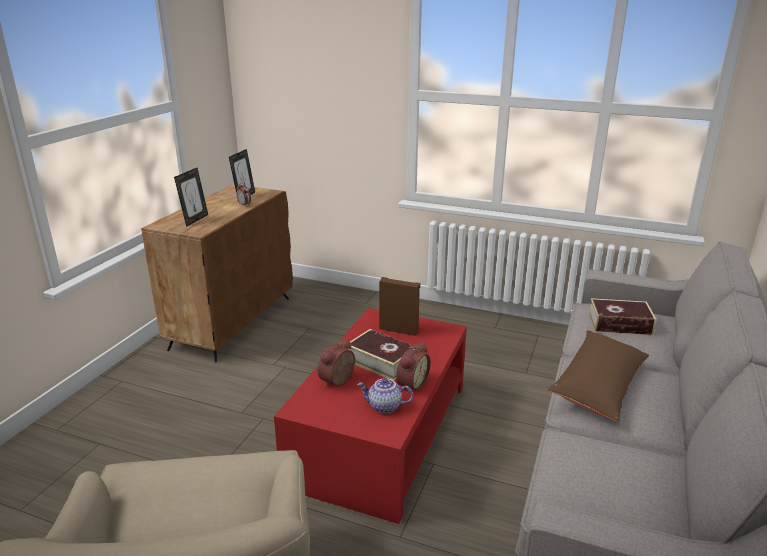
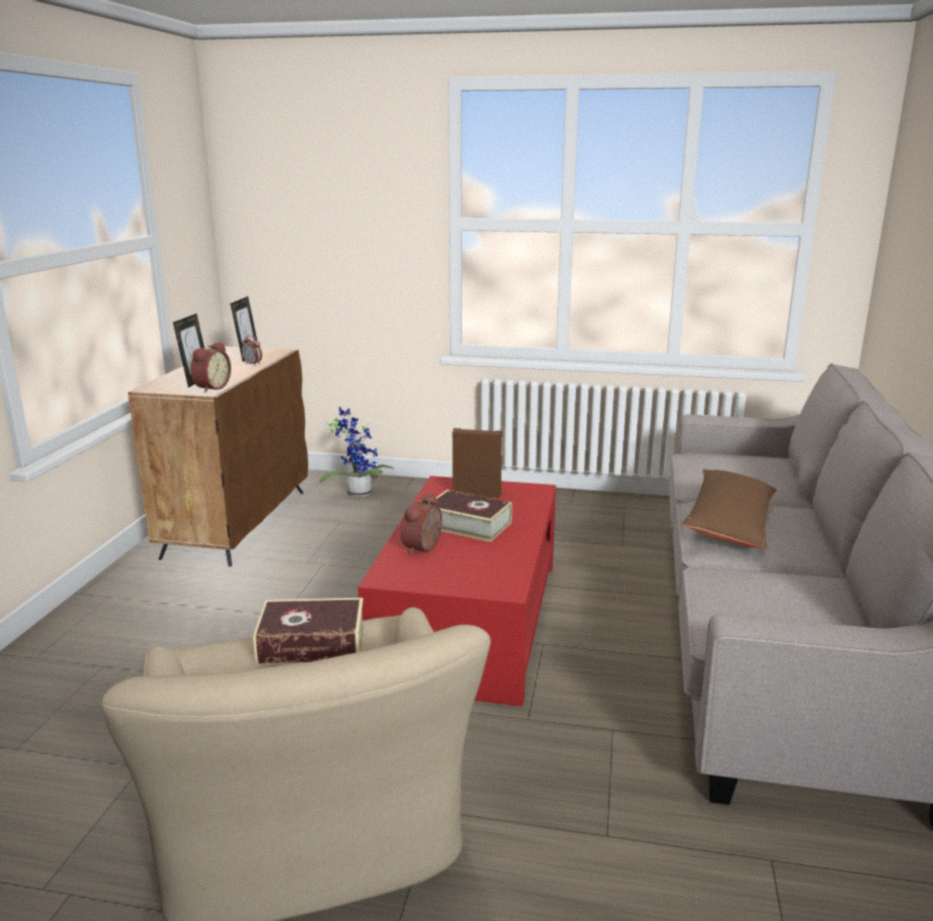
camera: 10 degrees left, 5 degrees down
(329, 302) = (357, 492): none -> potted plant
(384, 407) = (490, 566): teapot -> none
(410, 384) = (513, 543): alarm clock -> alarm clock (211, 388)
(619, 324) = (731, 467): book -> book (312, 643)

